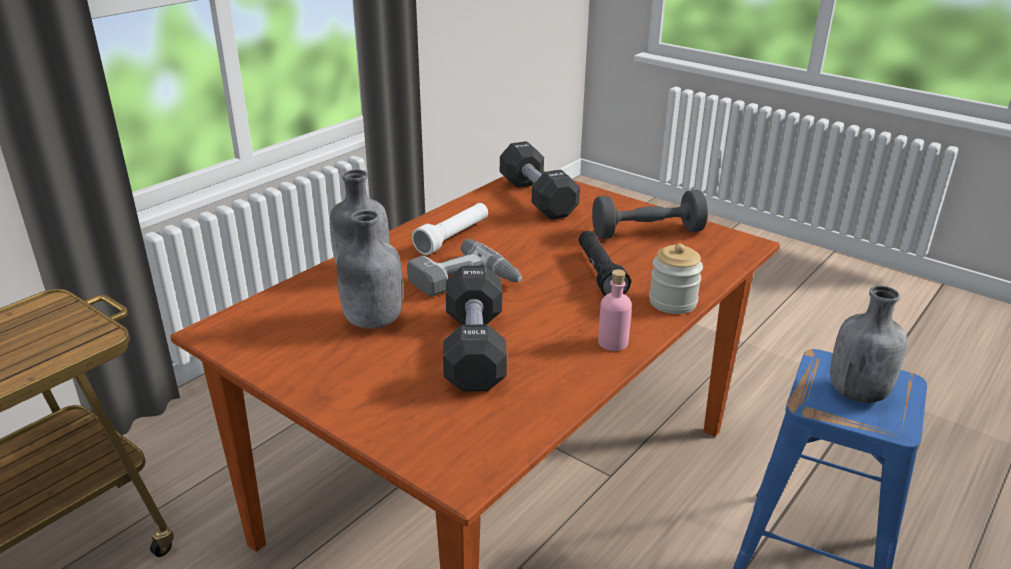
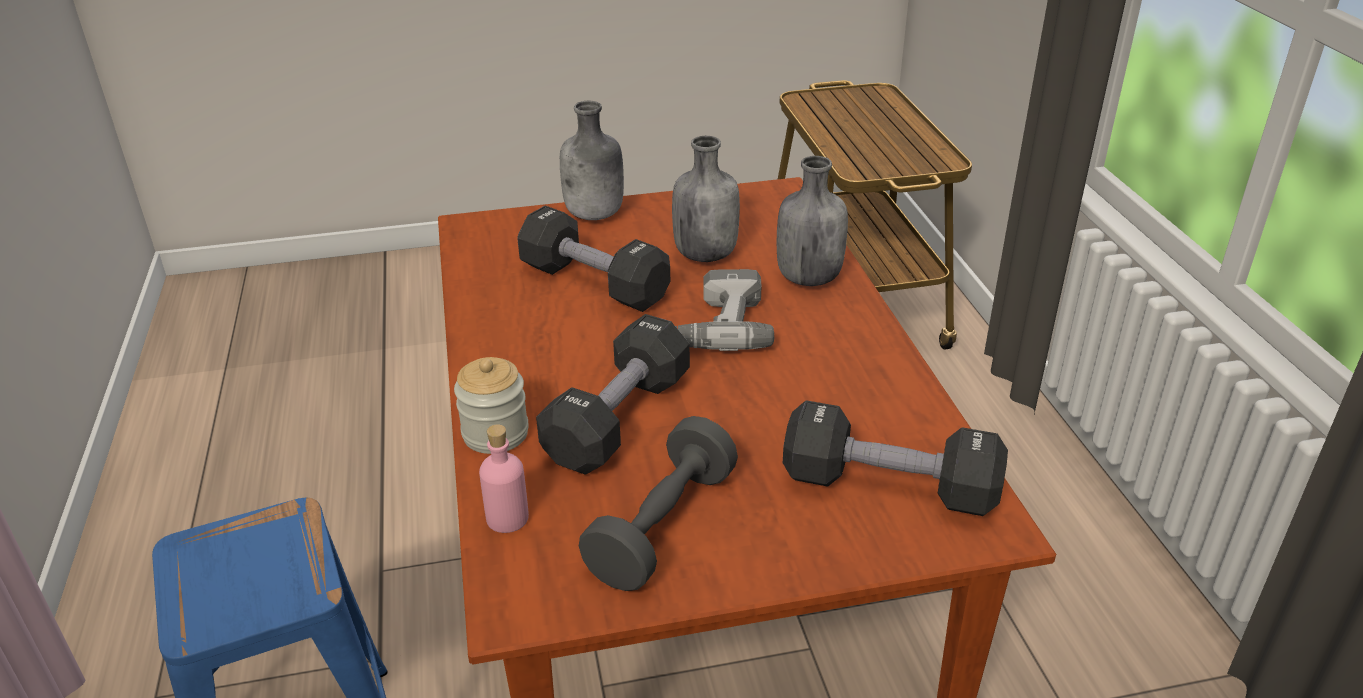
camera: 130 degrees right, 5 degrees up
(453, 238) = (830, 359): white flashlight -> none
(599, 273) = (618, 419): black flashlight -> black dumbbell
(612, 342) = (496, 354): pink bottle -> pink bottle (507, 518)
(857, 392) = (247, 570): grey bottle -> grey bottle (595, 215)

